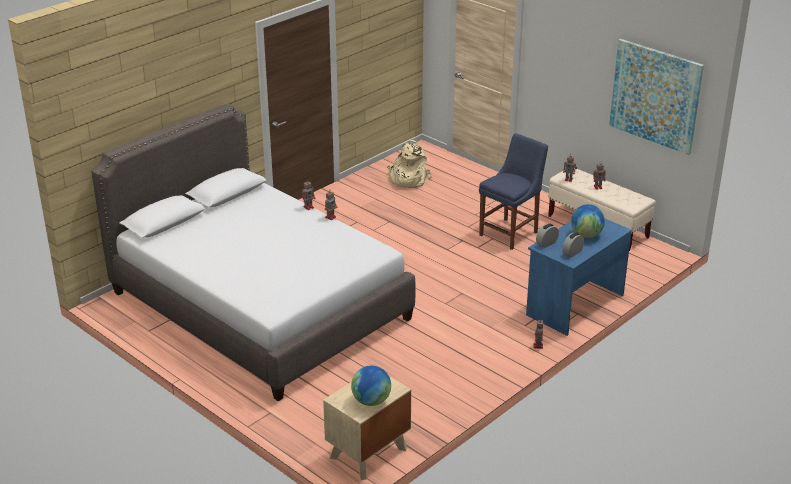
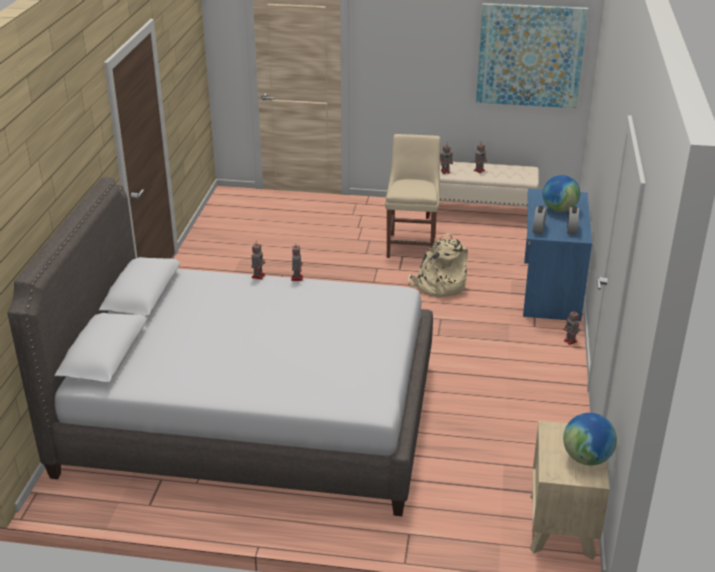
camera: 35 degrees left, 0 degrees up
(407, 179) = (250, 228): beige backpack -> beige backpack (438, 285)
(510, 233) = (412, 245): blue chair -> beige chair

